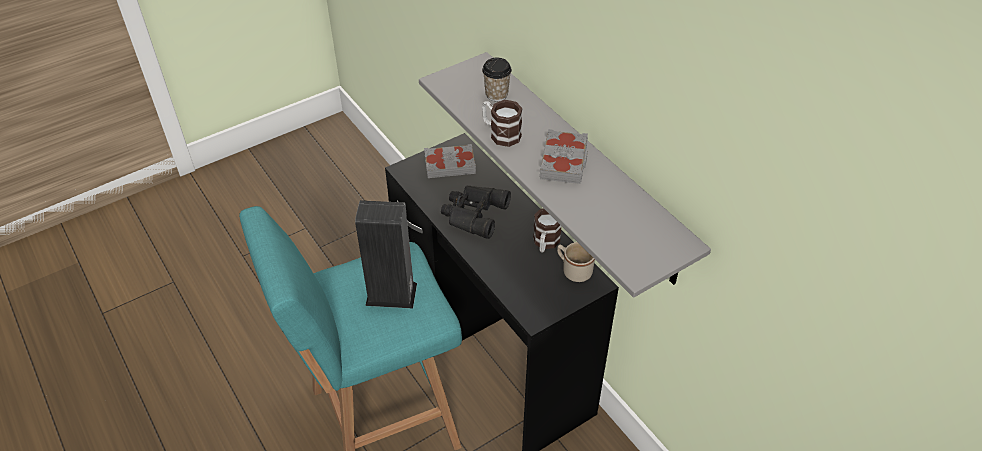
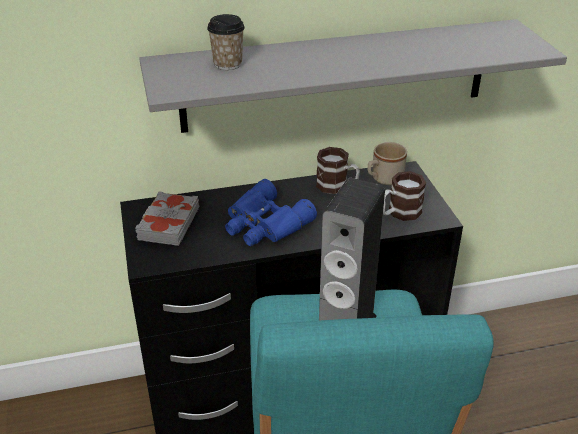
camera: 70 degrees left, 10 degrees down
(473, 214) = (264, 224): black binoculars -> blue binoculars
(500, 133) = (300, 73): mug -> mug (399, 213)
(564, 161) = (369, 51): grey book -> none

